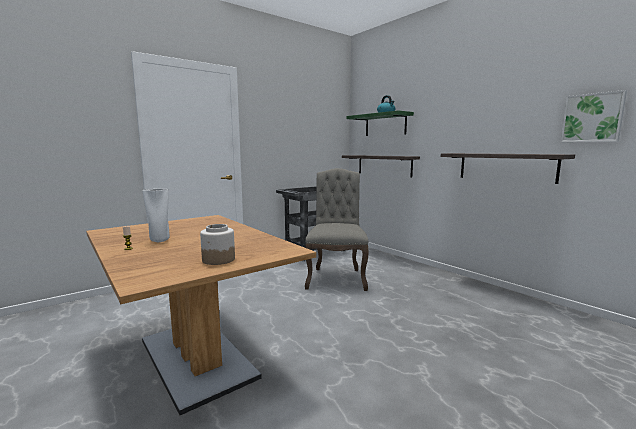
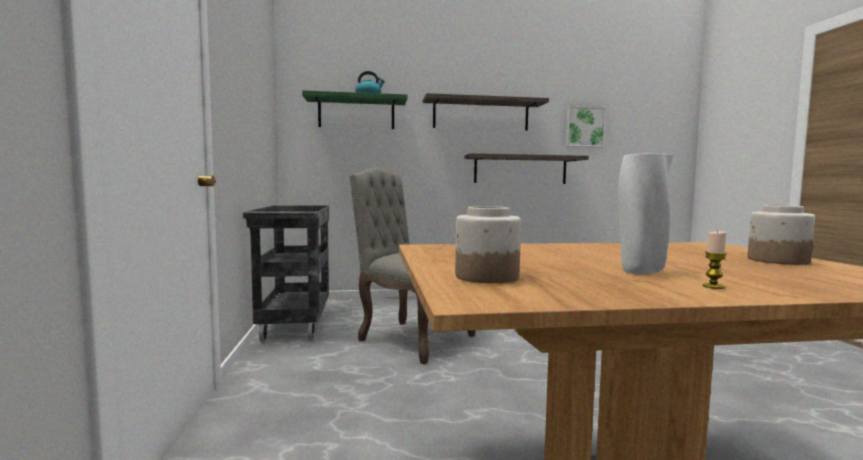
camera: 60 degrees left, 5 degrees down
(140, 228) = (486, 277): none -> jar
(384, 165) = (357, 171): shelf -> shelf (481, 115)

